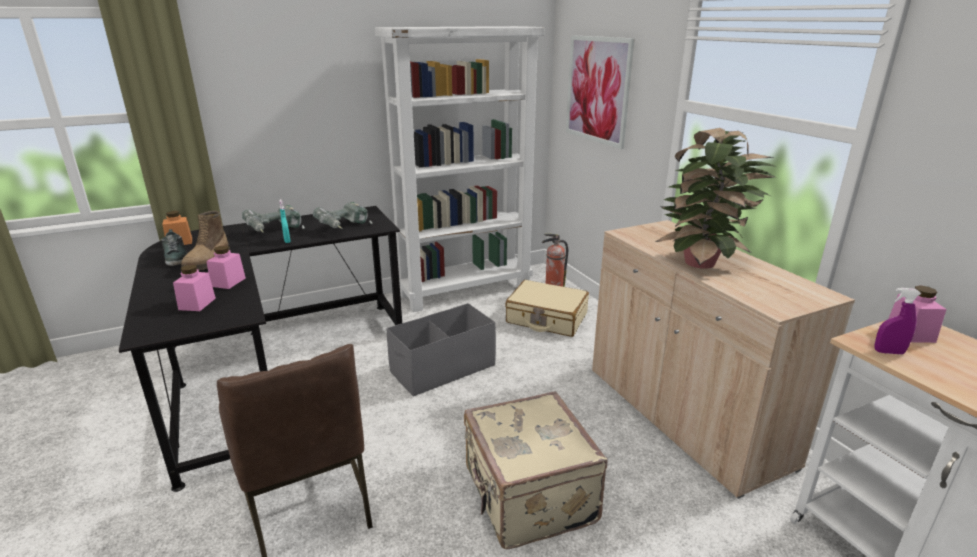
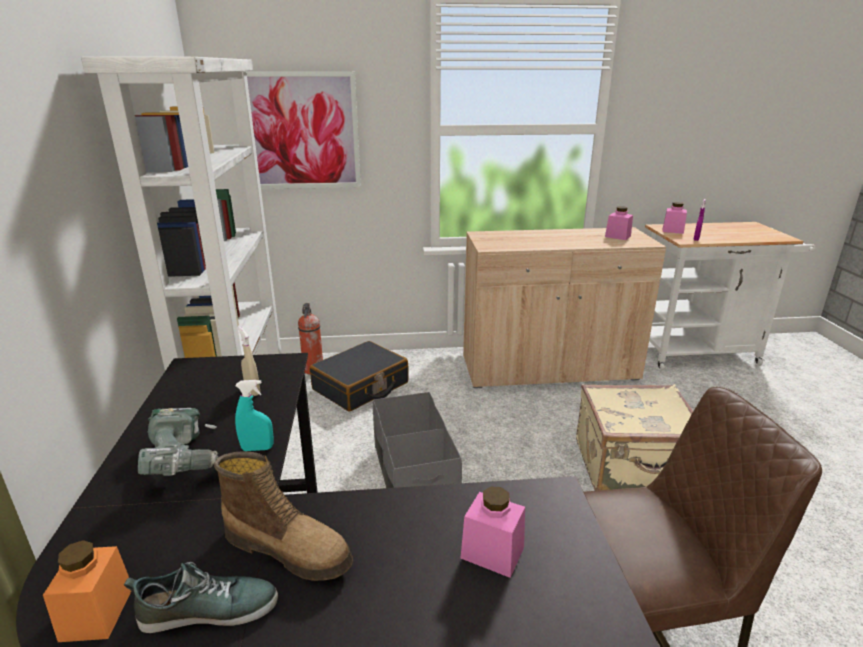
camera: 70 degrees left, 0 degrees up
(228, 282) = (412, 517): pink jar -> pink jar (617, 236)
(345, 228) = (252, 390): power drill -> beige spray bottle
(546, 318) = (361, 386): beige suitcase -> black suitcase
(703, 263) = (566, 241): potted plant -> none

